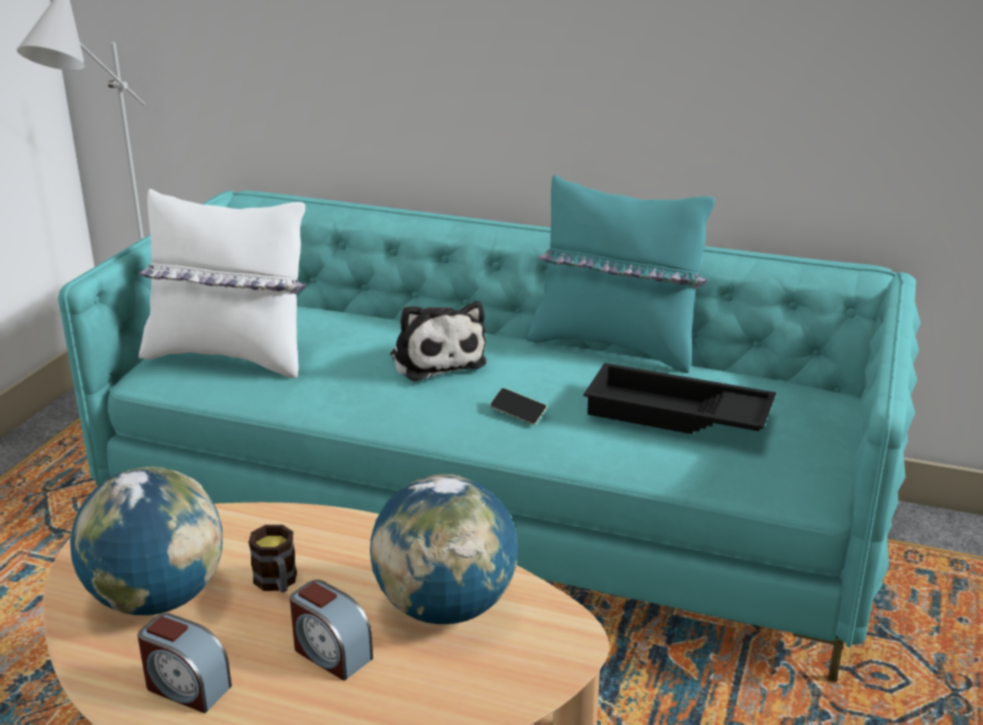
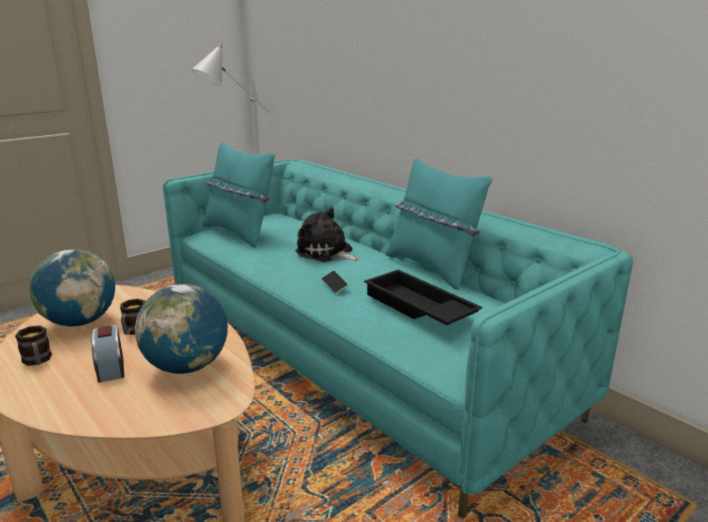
camera: 30 degrees right, 5 degrees down
(186, 687) = (37, 361): alarm clock -> mug
(230, 357) = (240, 233): white pillow -> turquoise pillow
(436, 359) = (326, 253): plush toy -> plush toy turned 120 degrees clockwise

